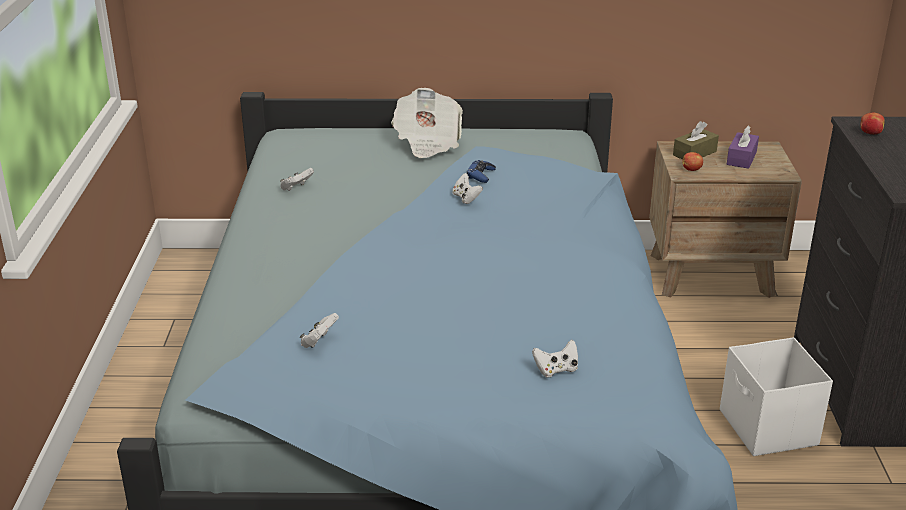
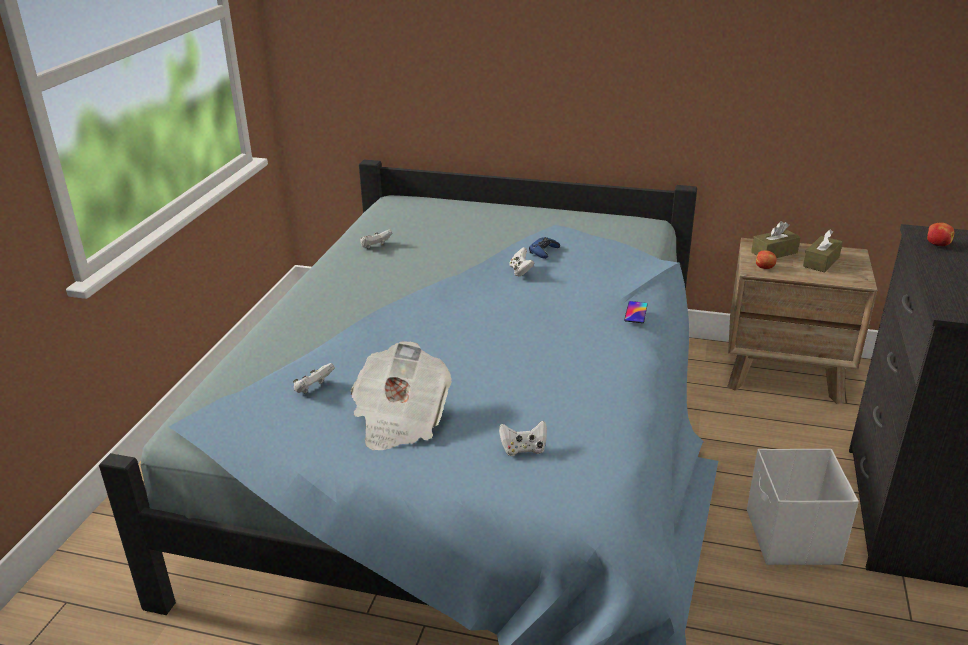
camera: 15 degrees right, 0 degrees up
(427, 142) = (510, 217): newspaper -> newspaper (400, 420)
(601, 227) = (636, 312): none -> phone
(741, 158) = (821, 262): purple tissue box -> brown tissue box

